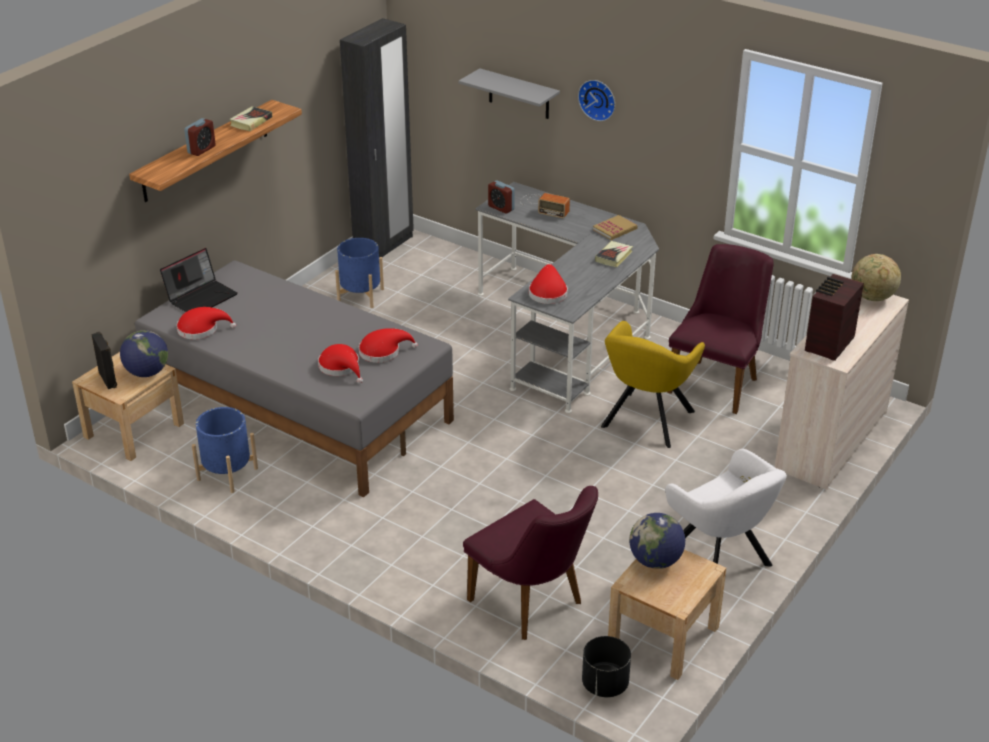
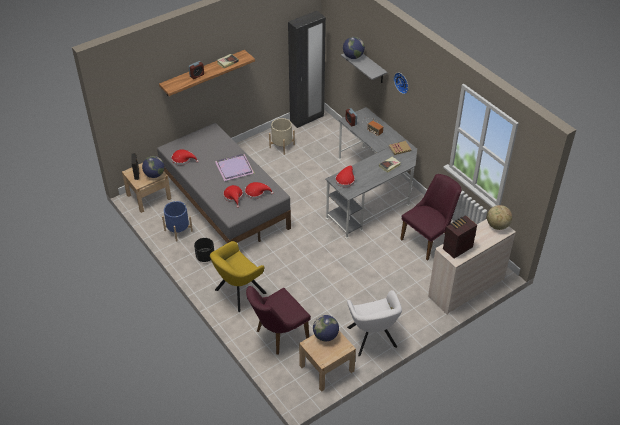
camera: 20 degrees right, 10 degrees up
(201, 297) = (191, 141): laptop -> none
(317, 322) = (235, 168): none -> purple tray
(360, 296) = (282, 146): blue planter -> beige planter
(483, 80) = (353, 57): none -> globe
(533, 605) = (277, 336): purple chair -> purple chair turned 75 degrees clockwise
(604, 684) = (288, 383): black planter -> black planter (205, 256)
(645, 422) = (380, 253): yellow armchair -> yellow armchair (238, 293)

